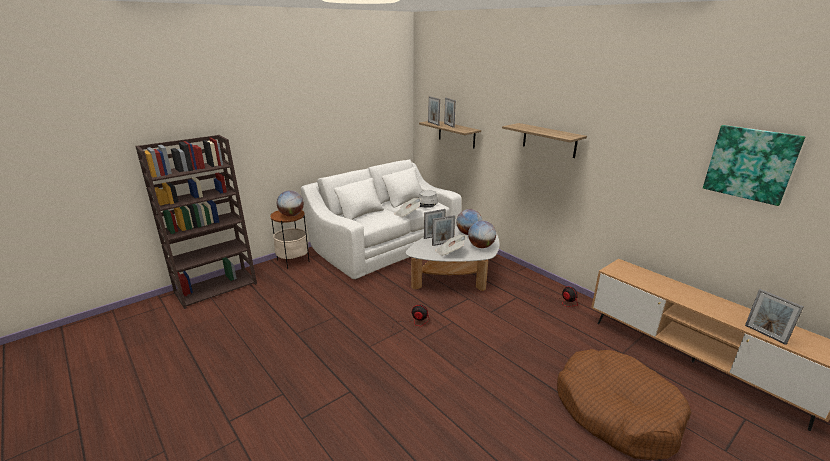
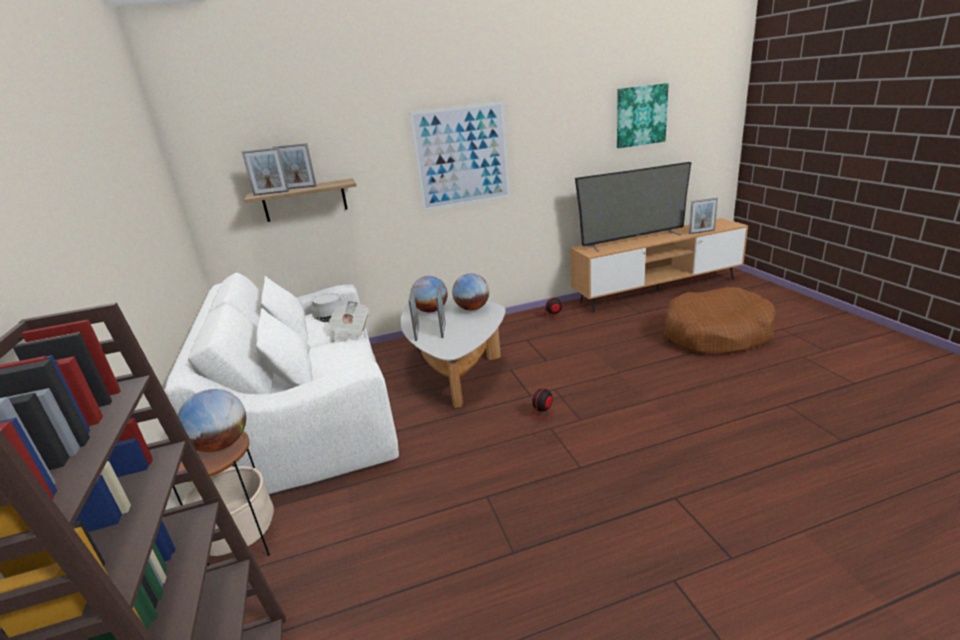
camera: 65 degrees left, 0 degrees up
(450, 252) = (471, 328): newspaper -> none
(549, 140) = (462, 157): shelf -> picture
(676, 289) = (633, 240): none -> television

